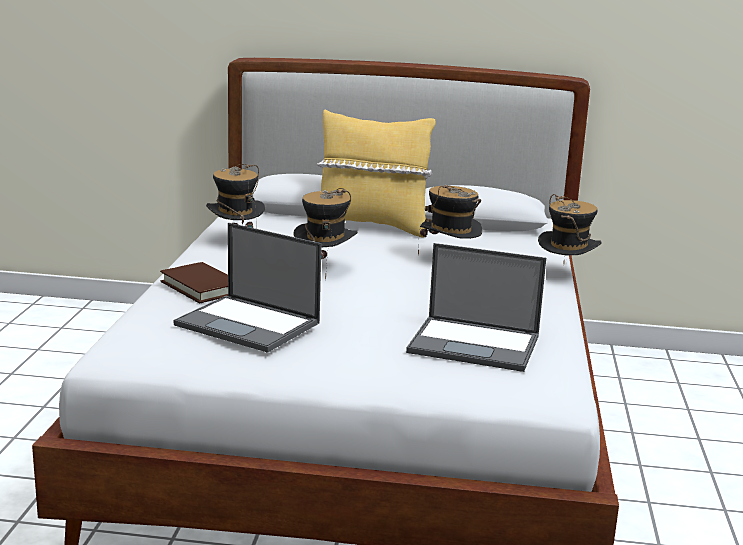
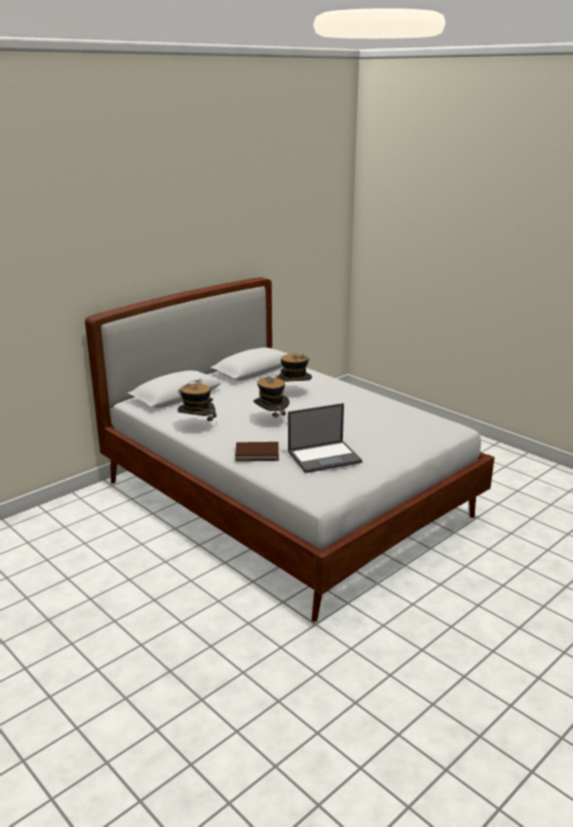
camera: 50 degrees left, 5 degrees up
(370, 226) = (224, 392): yellow pillow -> none
(476, 344) = (396, 422): laptop -> none
(565, 276) = (343, 380): hat -> none

